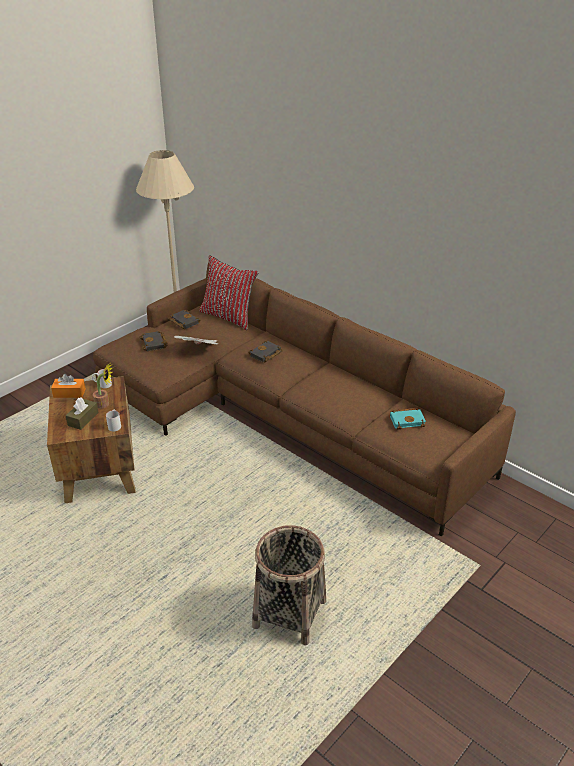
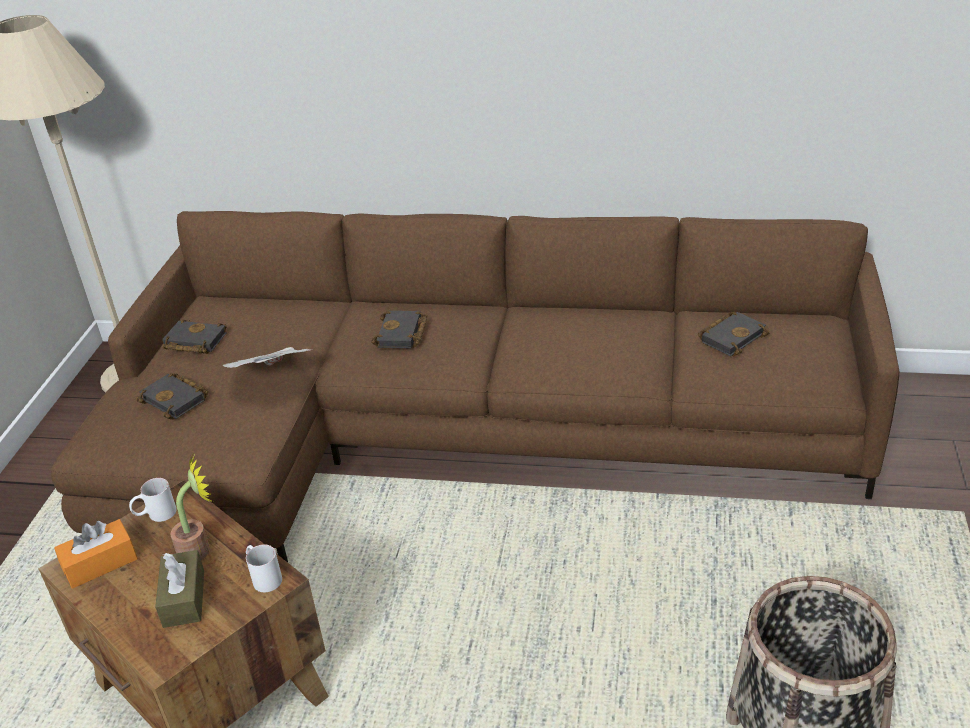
camera: 30 degrees left, 0 degrees up
(229, 316) = (265, 303): red pillow -> none
(407, 420) = (732, 337): turquoise book -> black book

